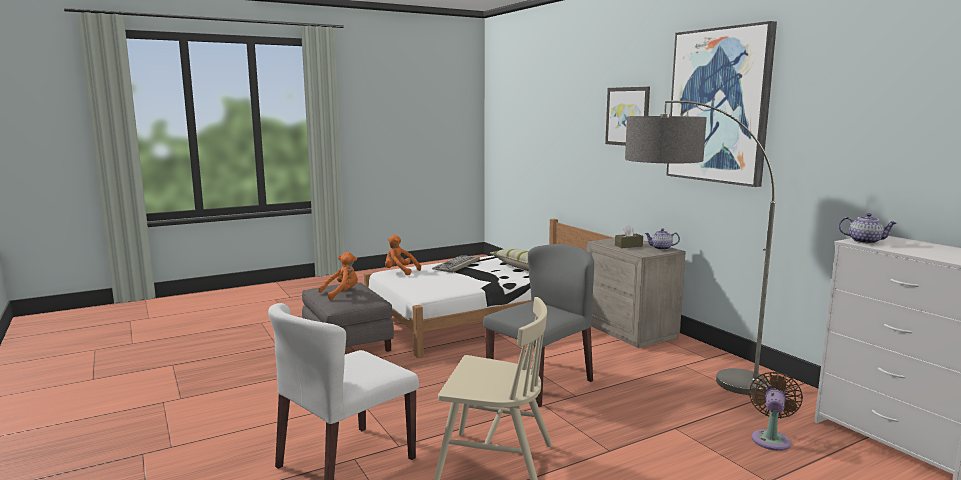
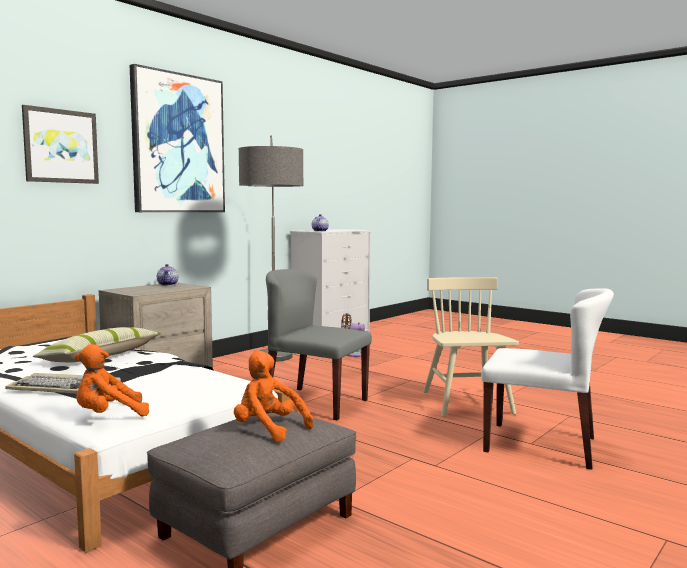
camera: 110 degrees left, 5 degrees down
(399, 272) = (109, 416): orange plush toy -> orange plush toy turned 60 degrees clockwise
(628, 246) = (157, 289): brown tissue box -> none

